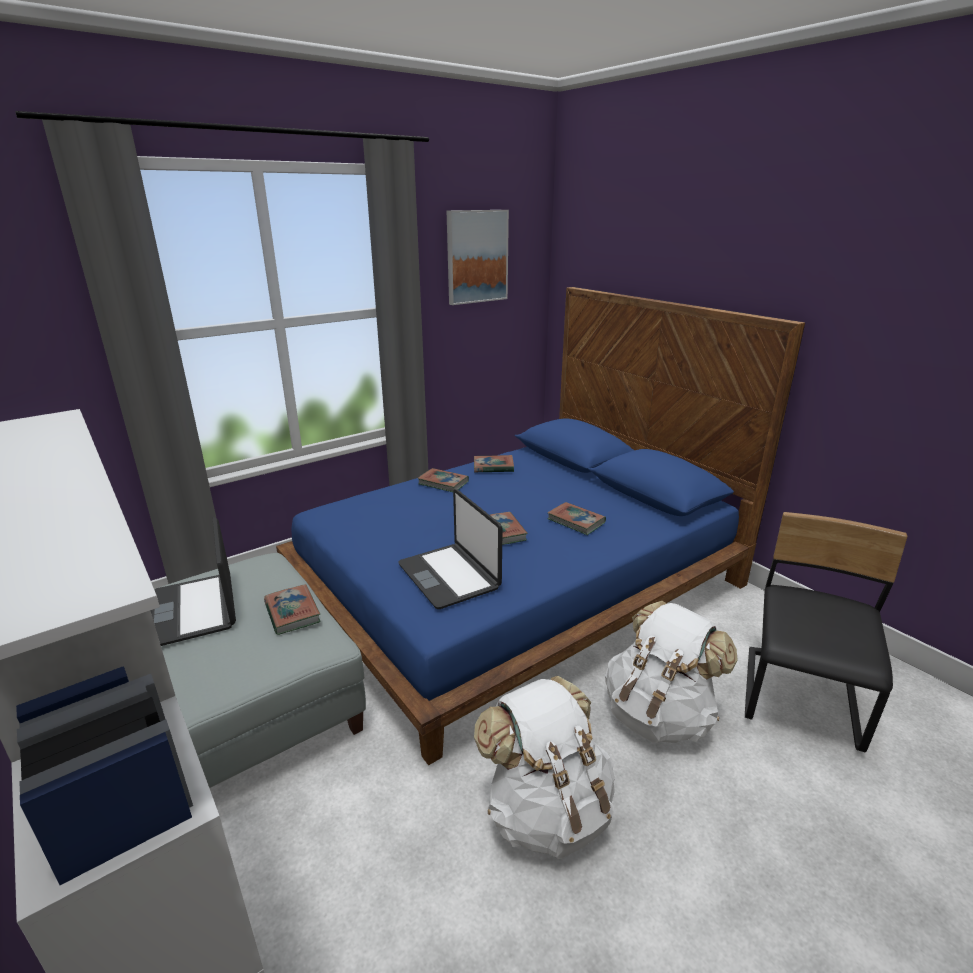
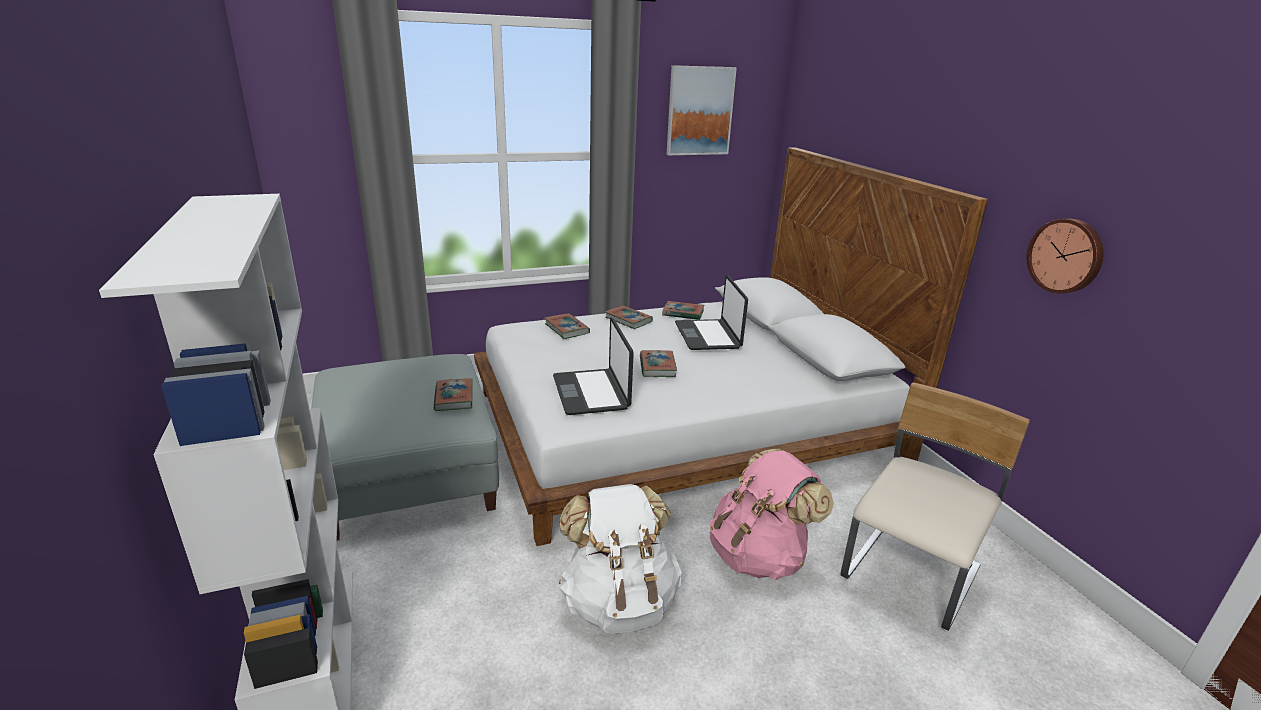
camera: 15 degrees right, 0 degrees up
(195, 610) = (383, 382): laptop -> laptop (708, 336)
(516, 586) = (680, 427): blue bed -> white bed
(576, 521) = (732, 369): book -> book (566, 329)
(658, 715) = (759, 556): white backpack -> pink backpack
(801, 699) = (911, 576): black chair -> beige chair
(896, 370) = (1066, 255): none -> wall clock

